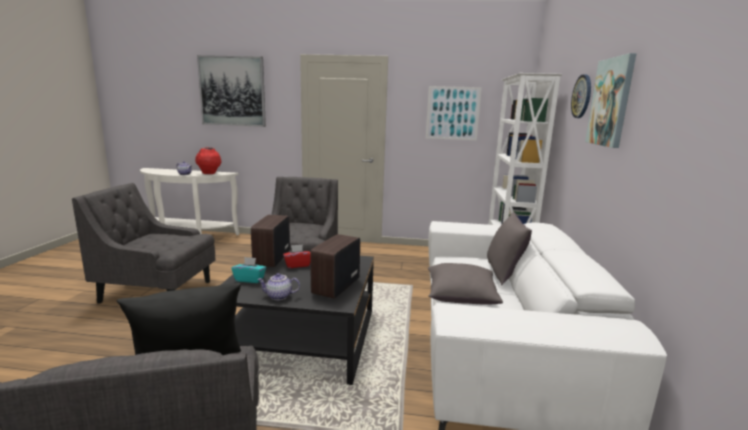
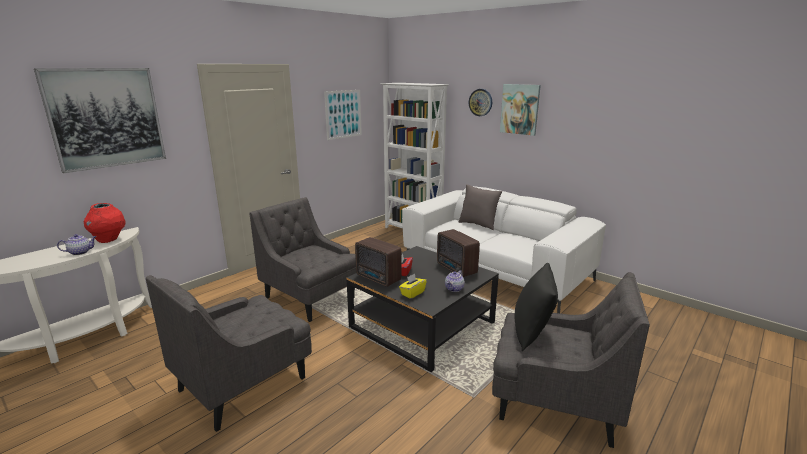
camera: 55 degrees left, 5 degrees up
(249, 279) = (412, 293): turquoise tissue box -> yellow tissue box
(460, 297) = (496, 244): grey pillow -> none

